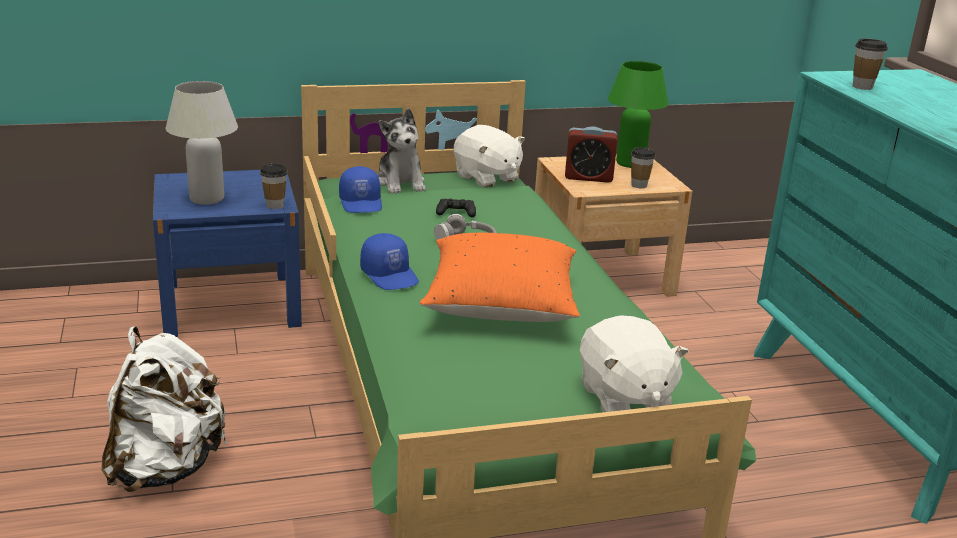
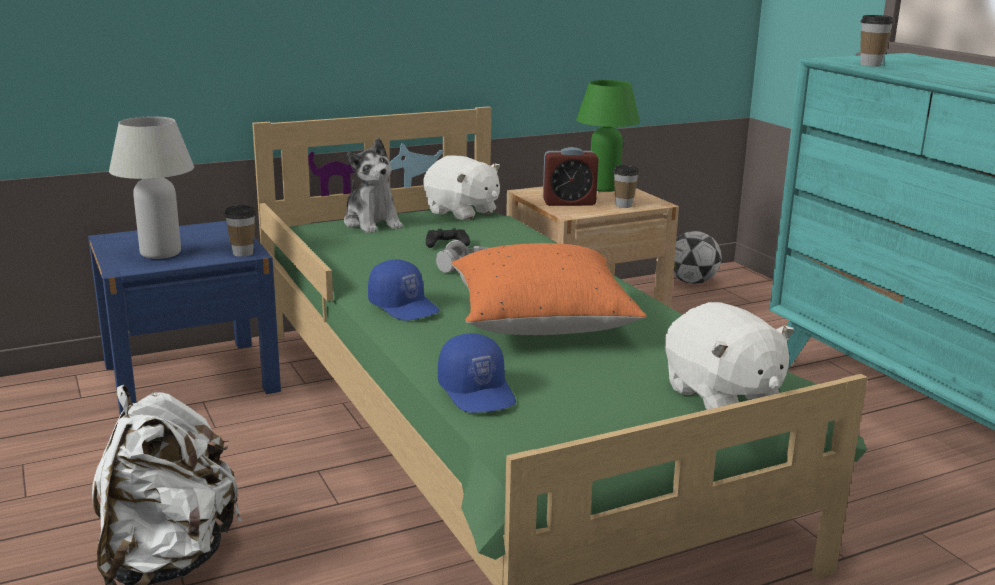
camera: 10 degrees left, 5 degrees down
(362, 203) = (339, 244): blue cap -> blue cap (478, 392)
(717, 256) = (692, 282): none -> football

